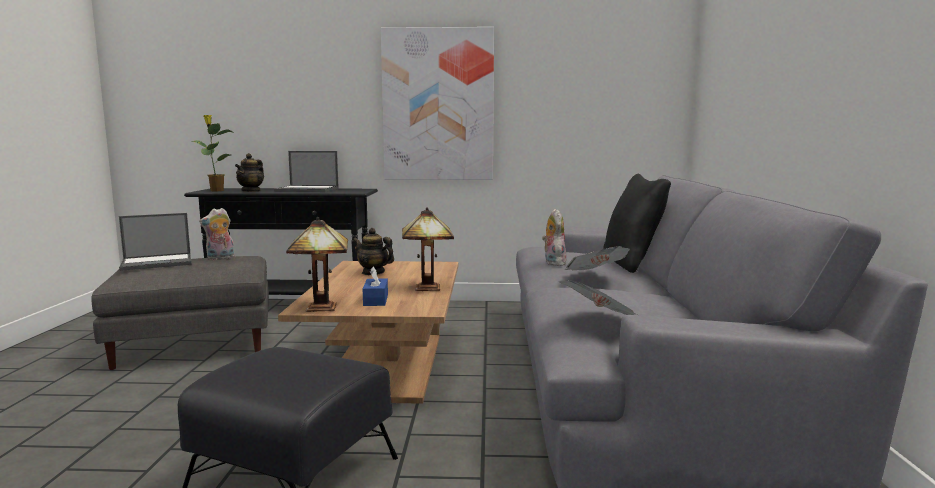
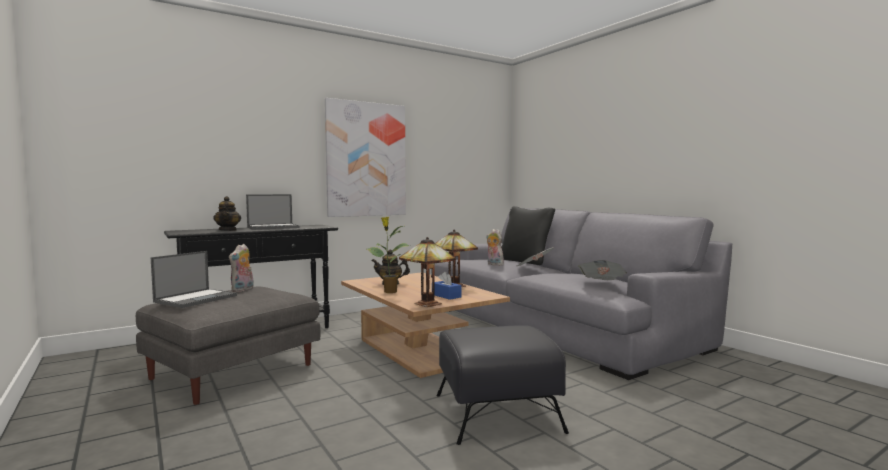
camera: 35 degrees left, 5 degrees down
(216, 190) = (190, 231): potted plant -> potted plant (389, 292)

